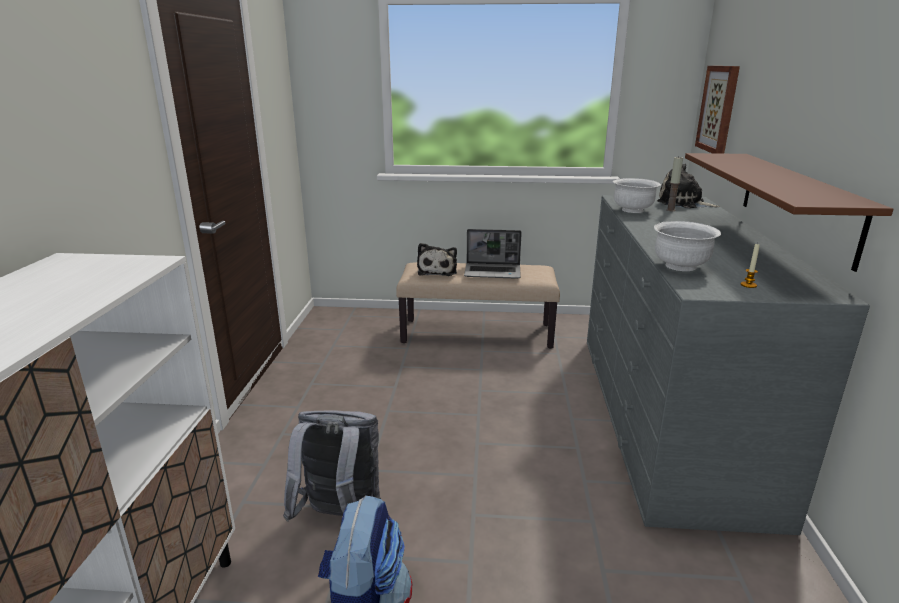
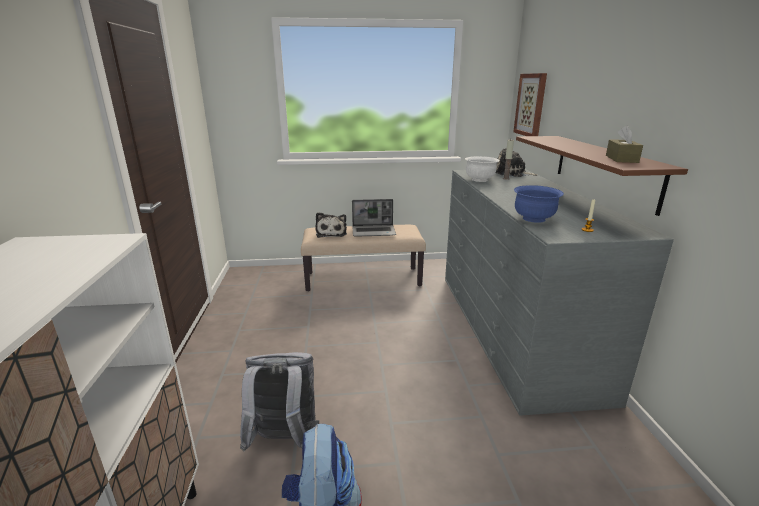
camera: 10 degrees left, 0 degrees up
(680, 266) = (533, 219): white bowl -> blue bowl
(807, 190) = (621, 159): none -> brown tissue box

